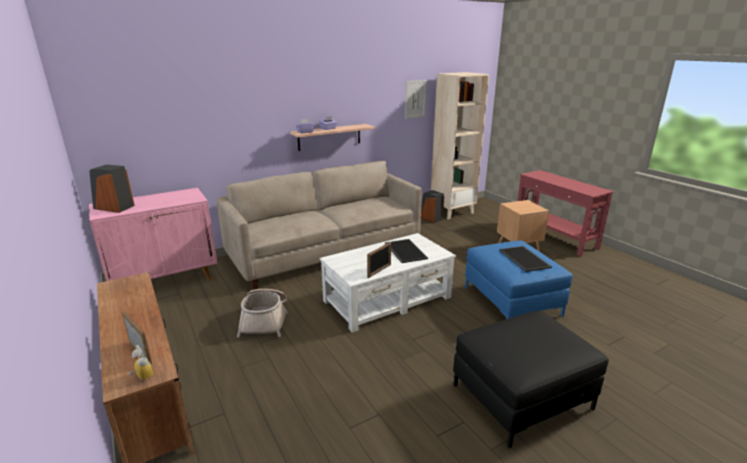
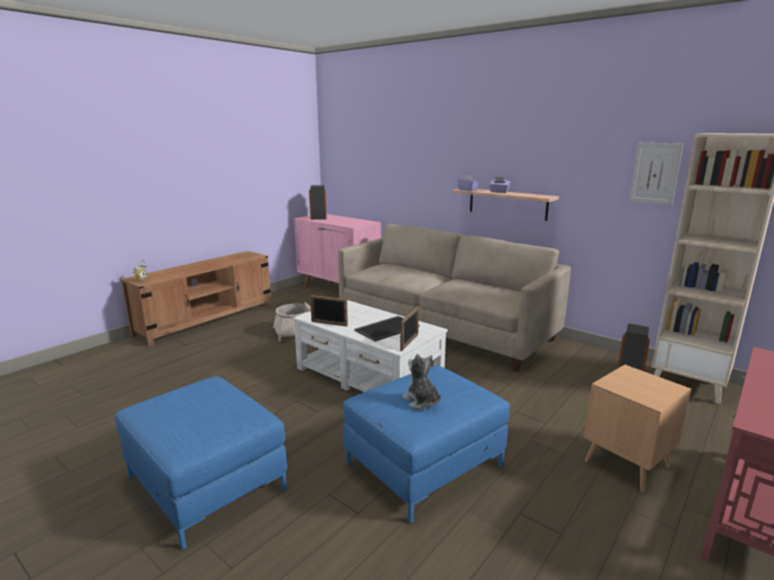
camera: 70 degrees right, 5 degrees down
(140, 353) = (165, 274): picture frame -> picture frame (409, 342)
(521, 397) = (205, 482): black ottoman -> blue ottoman
(525, 259) = (421, 401): tray -> plush toy

